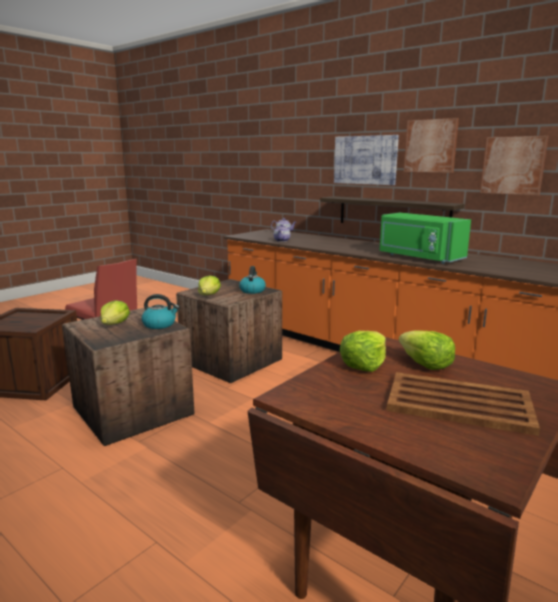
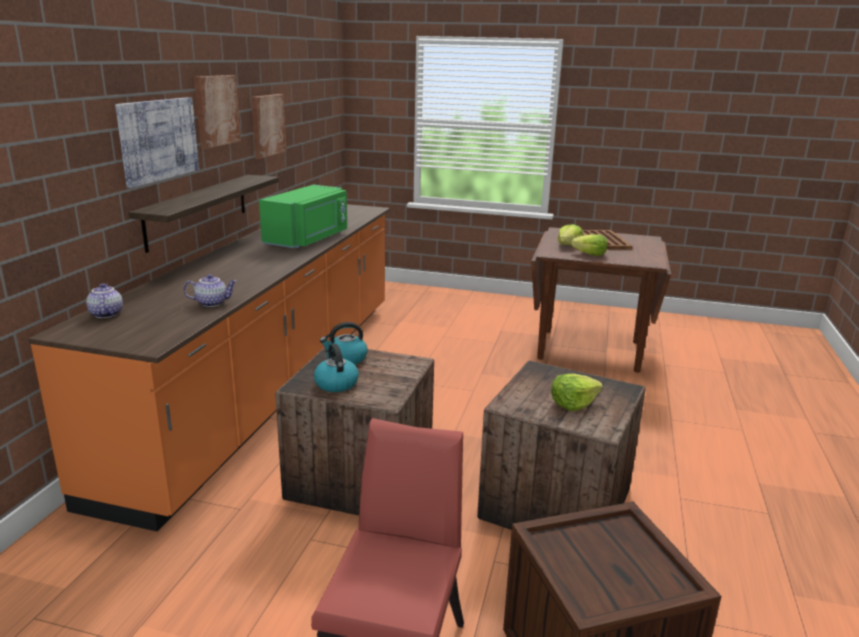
camera: 115 degrees left, 5 degrees up
(160, 324) = (539, 377): kettle -> kettle (335, 383)
(209, 295) = (393, 382): lettuce -> none

